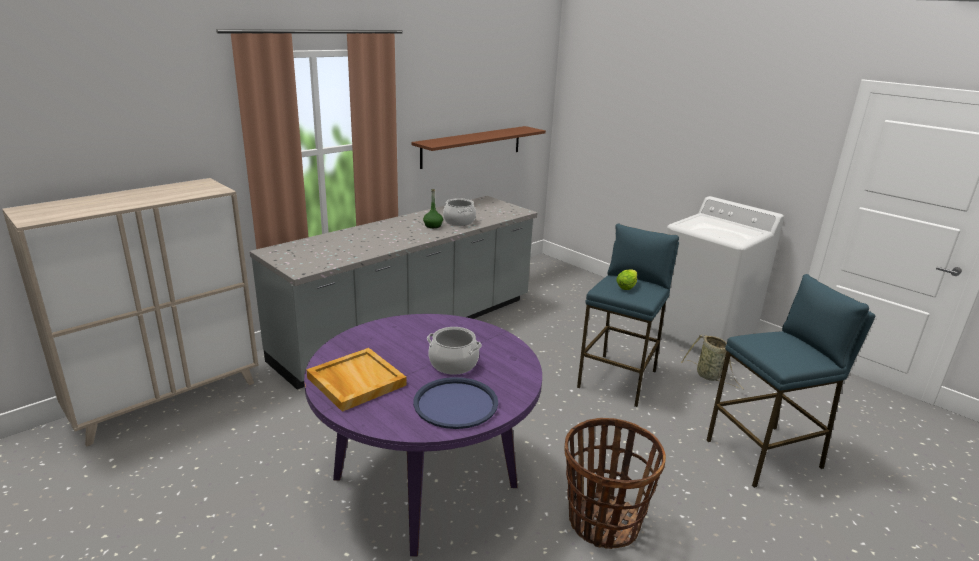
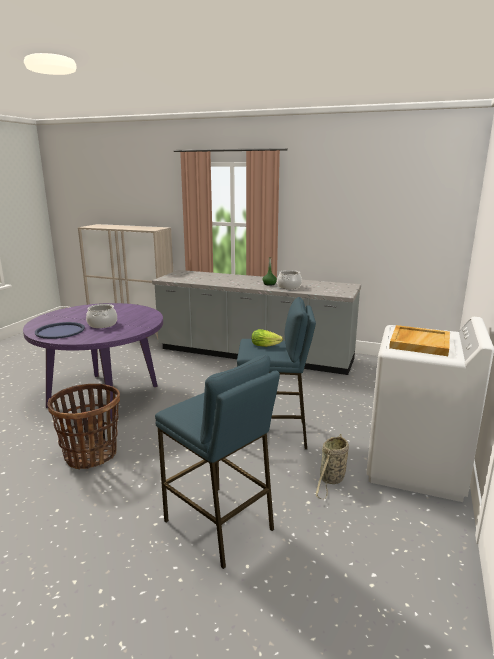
camera: 65 degrees right, 5 degrees down
(355, 381) = (73, 313): beige tray -> beige tray (419, 342)
(472, 146) = (361, 242): brown shelf -> none

